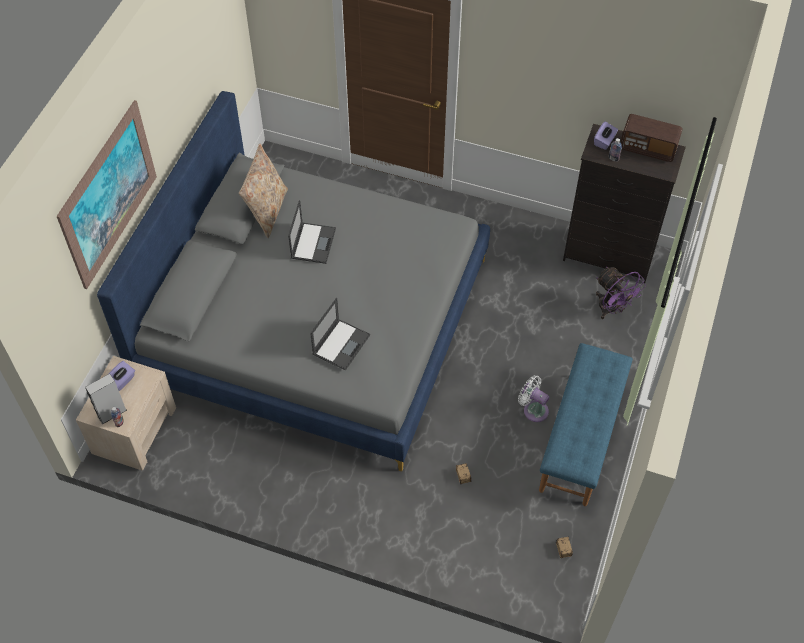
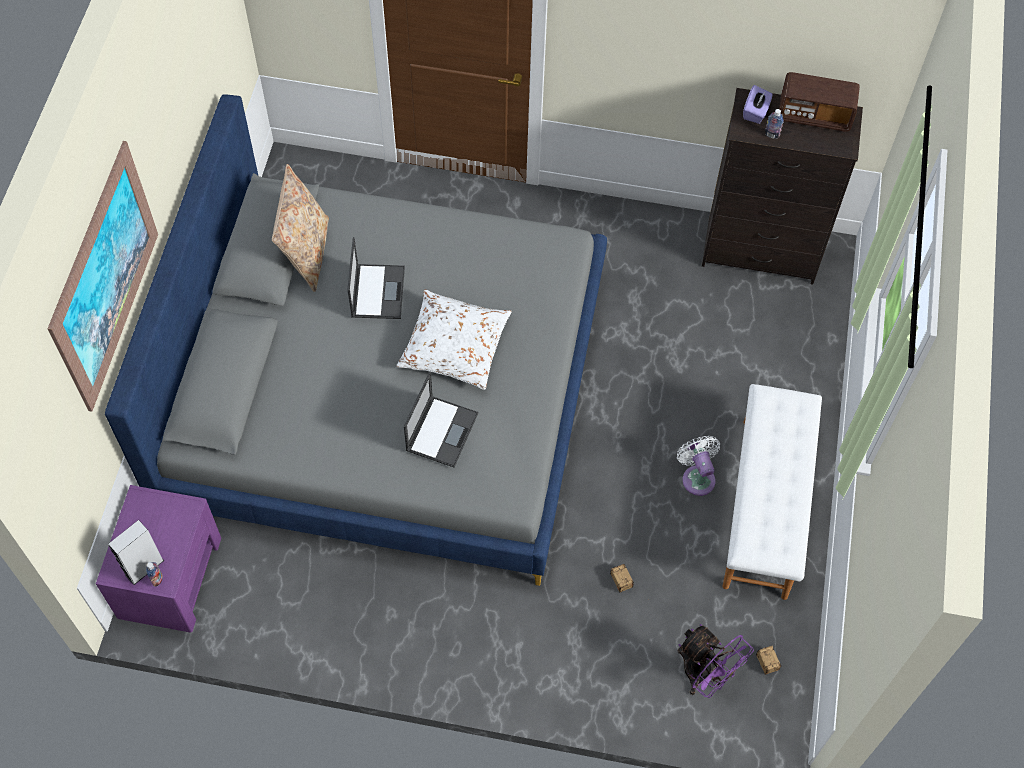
camera: 10 degrees left, 5 degrees up
(122, 381) = (150, 519): purple tissue box -> none
(134, 429) = (170, 576): beige nightstand -> purple nightstand
(361, 287) = (454, 346): none -> white pillow
(533, 409) = (697, 477): white fan -> white fan turned 45 degrees clockwise
(581, 437) = (766, 507): blue bench -> white bench
(612, 309) = (776, 326): purple fan -> purple fan (704, 675)

